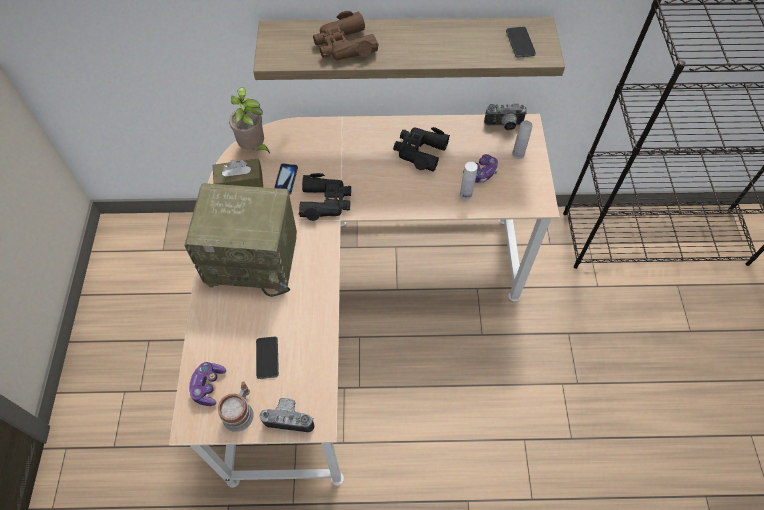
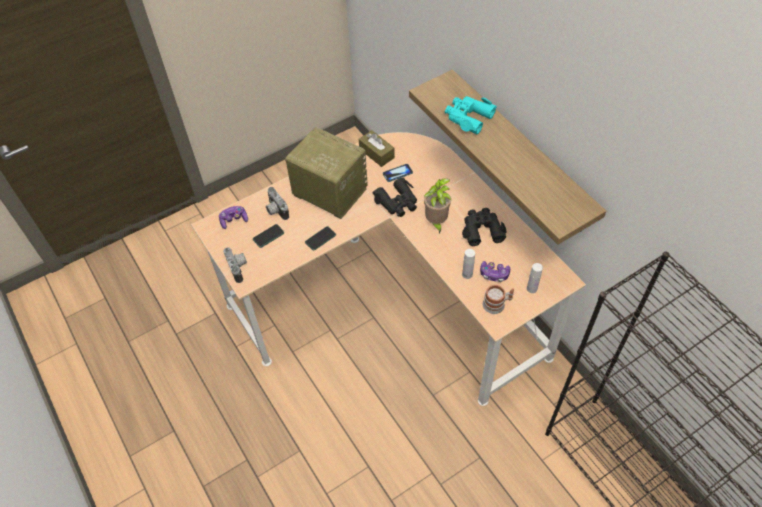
camera: 60 degrees right, 5 degrees down
(240, 411) = (228, 243): mug -> mug (497, 304)
(254, 148) = (408, 144): potted plant -> potted plant (436, 222)
(254, 259) = (328, 192): radio -> radio turned 150 degrees clockwise
(344, 45) = (468, 117): brown binoculars -> turquoise binoculars
(504, 126) = (551, 267): camera -> camera (275, 211)
(520, 43) = (558, 203): phone -> phone (320, 238)

